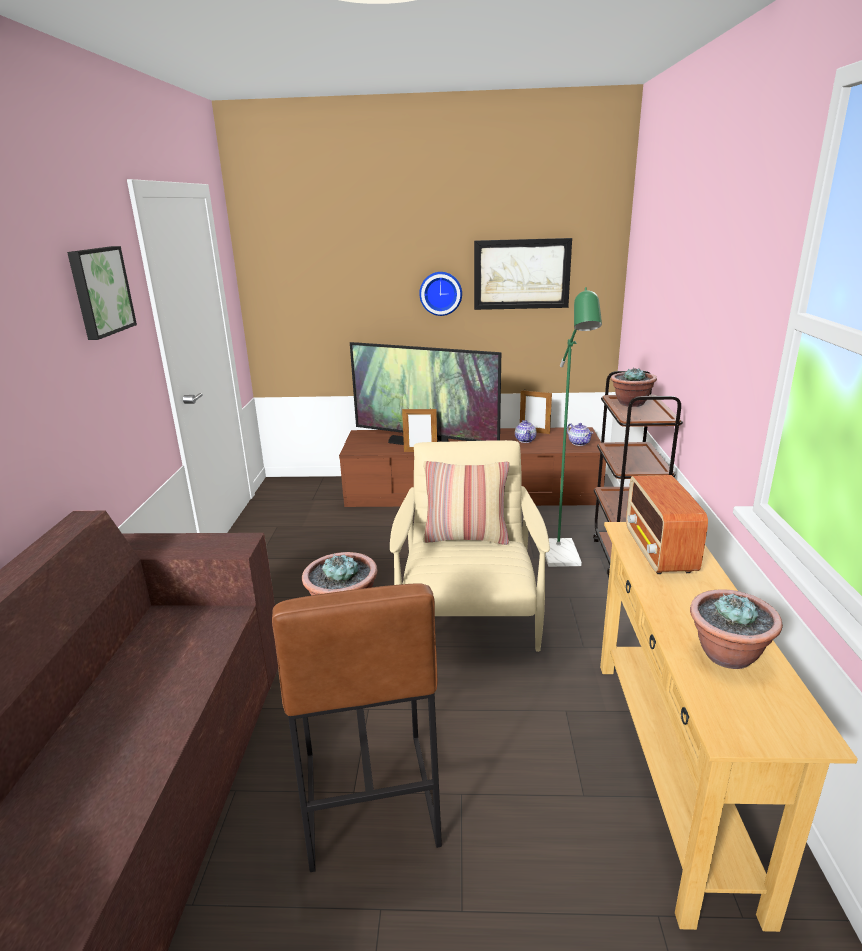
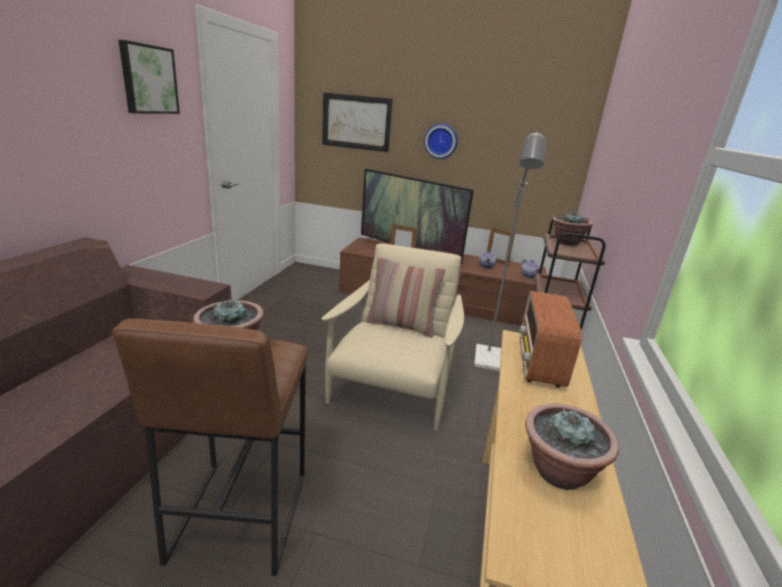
camera: 10 degrees right, 0 degrees up
(521, 274) = (507, 134): picture -> picture (356, 122)
(562, 559) = (488, 362): green floor lamp -> grey floor lamp

